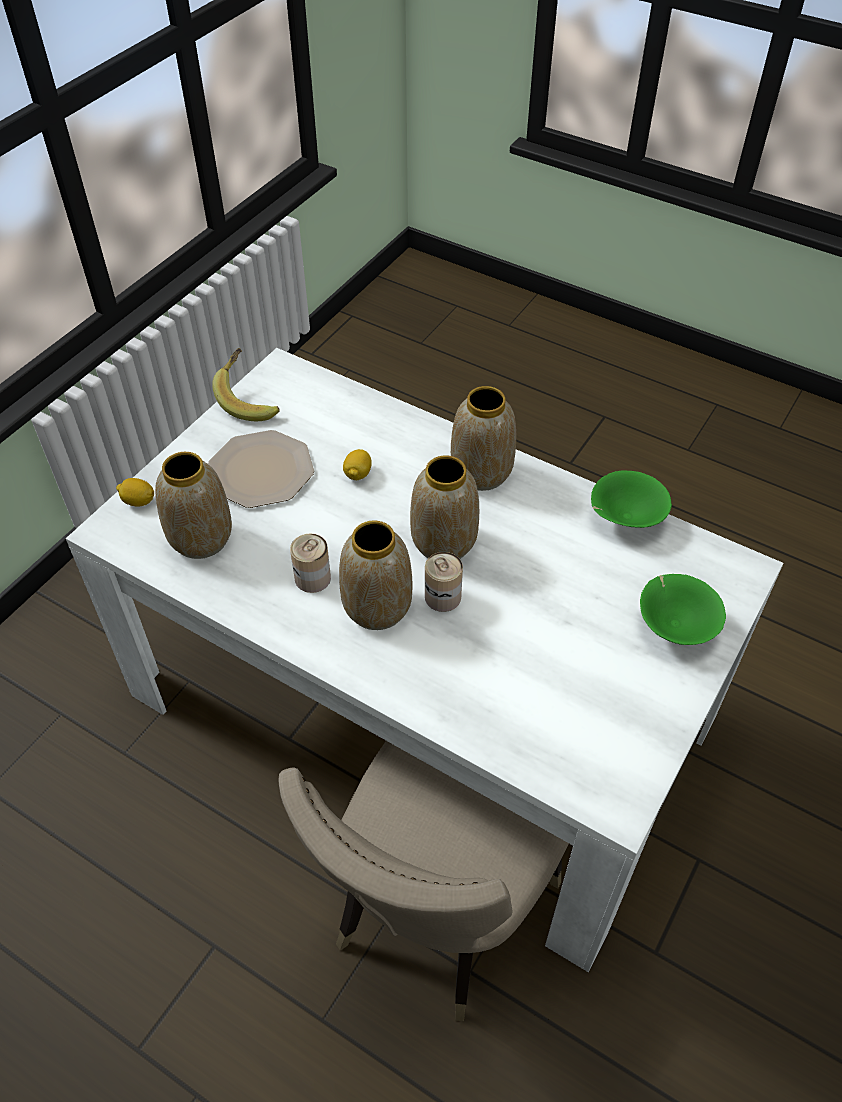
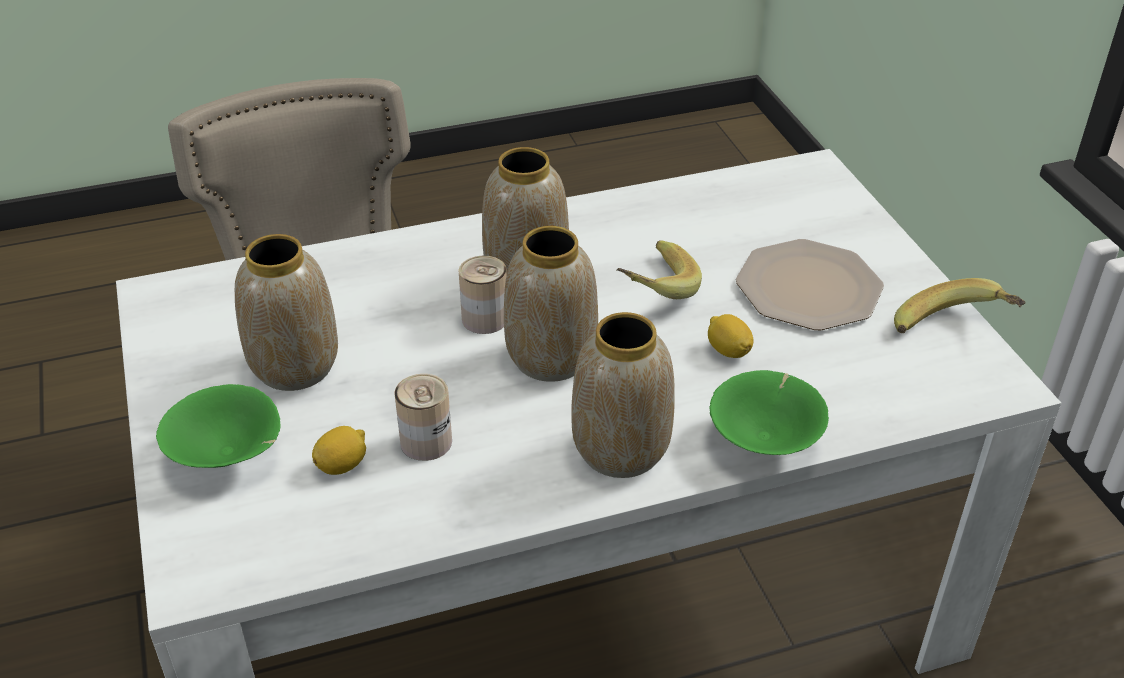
camera: 130 degrees right, 10 degrees down
(138, 501) = (839, 198): lemon -> lemon (342, 465)
(202, 539) = (742, 214): vase -> vase (293, 367)
(312, 578) = (611, 254): can -> can (426, 442)
(331, 537) = (652, 288): none -> banana
(625, 518) = (400, 529): green bowl -> green bowl (765, 440)

